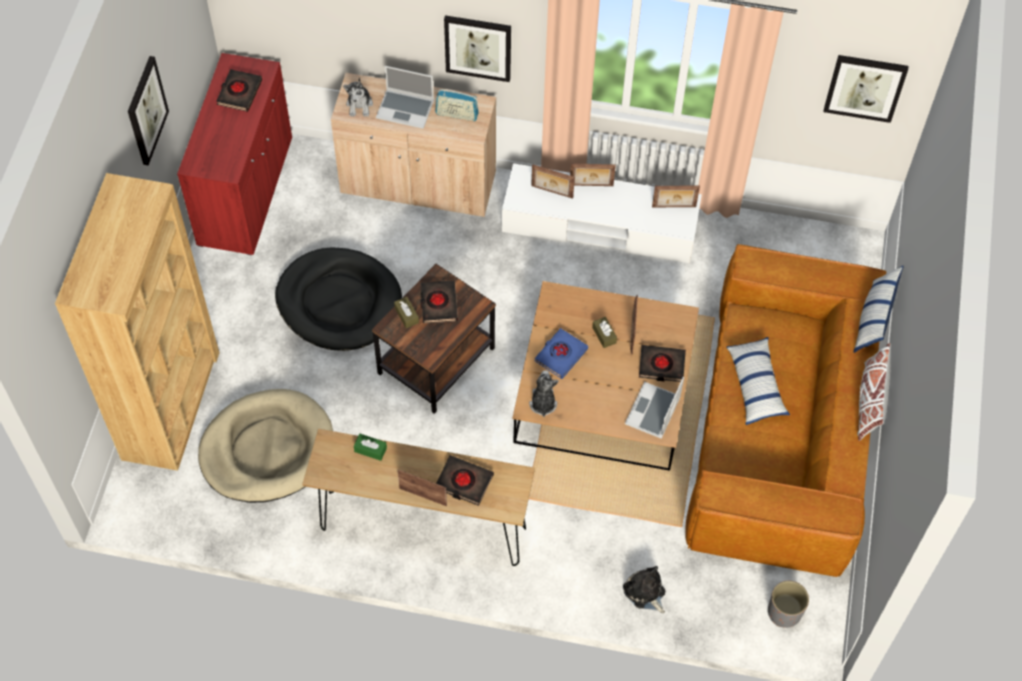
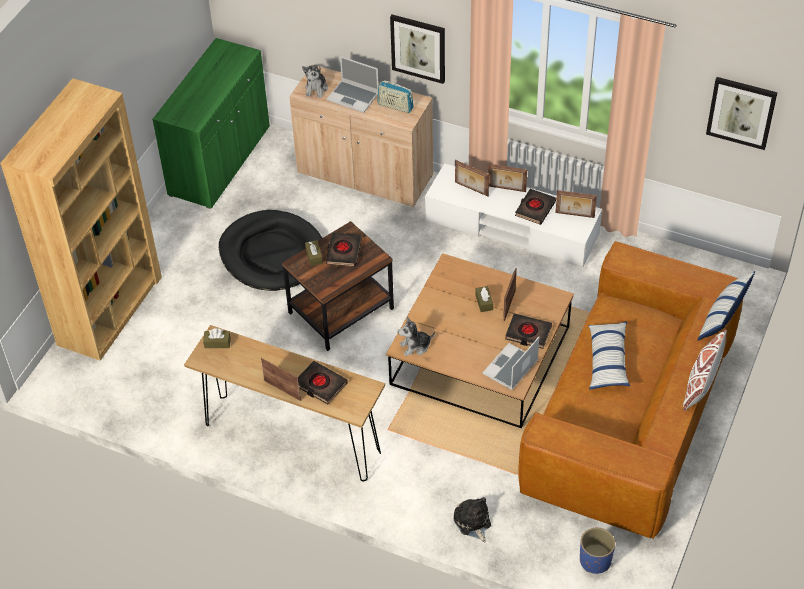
camera: 15 degrees right, 10 degrees down
(146, 110) = (126, 49): picture -> none
(239, 92) = (221, 68): black book -> black book (535, 209)
(246, 191) = (220, 161): red cabinet -> green cabinet
(267, 449) = (178, 356): beige dog bed -> none
(333, 450) = (217, 343): none -> brown tissue box
(370, 450) = (249, 347): green tissue box -> none
(543, 403) = (415, 346): plush toy -> plush toy turned 120 degrees counterclockwise
(560, 355) = (441, 312): blue book -> none
(784, 612) = (595, 561): grey planter -> blue planter

